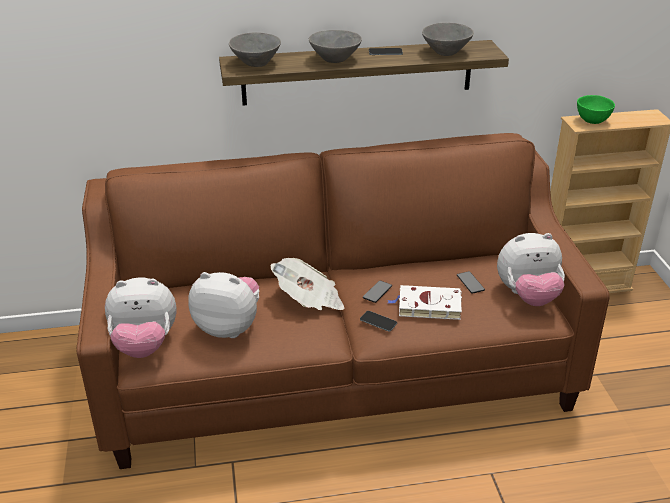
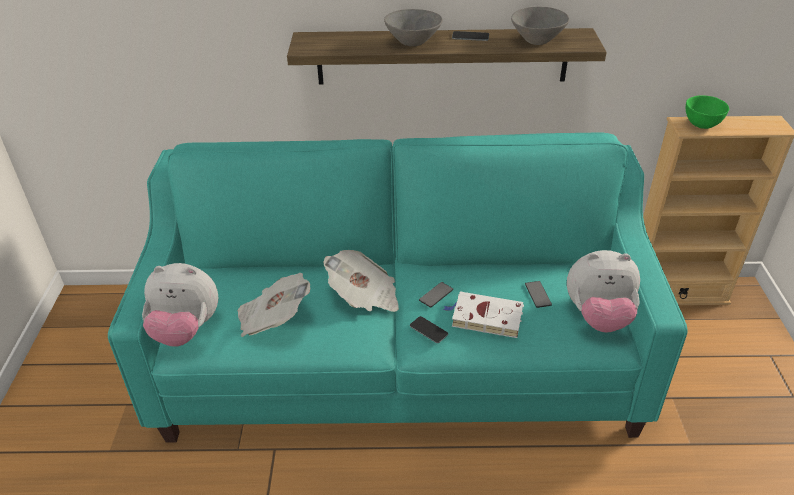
camera: 10 degrees right, 5 degrees up
(229, 327) = (273, 319): plush toy -> newspaper
(256, 63) = (327, 42): grey bowl -> none
(334, 369) = (398, 358): brown sofa -> turquoise sofa

